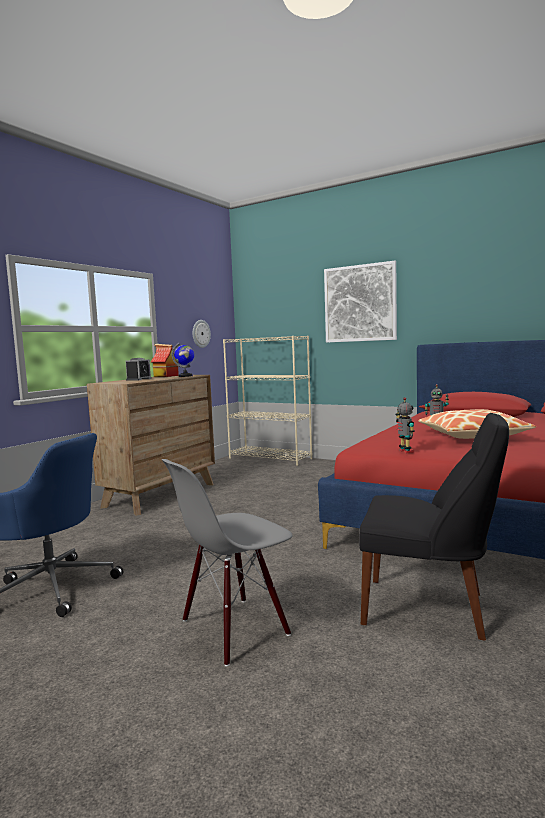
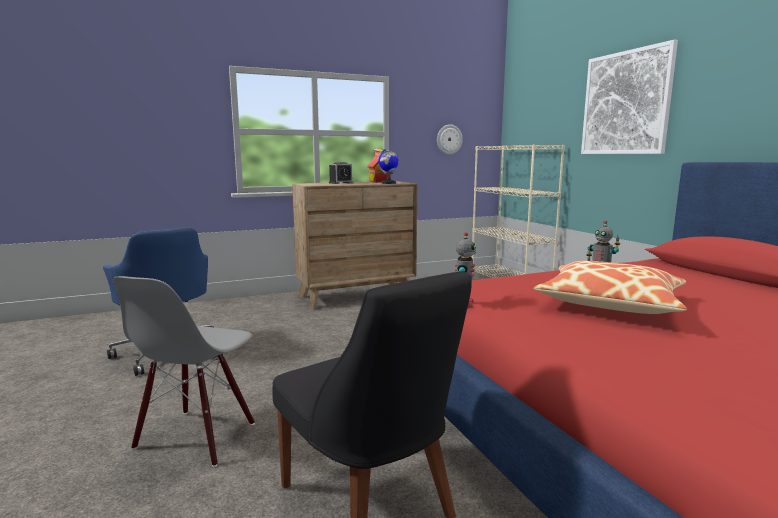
camera: 35 degrees right, 5 degrees up
(234, 629) = (196, 436): grey chair -> grey chair turned 75 degrees counterclockwise

